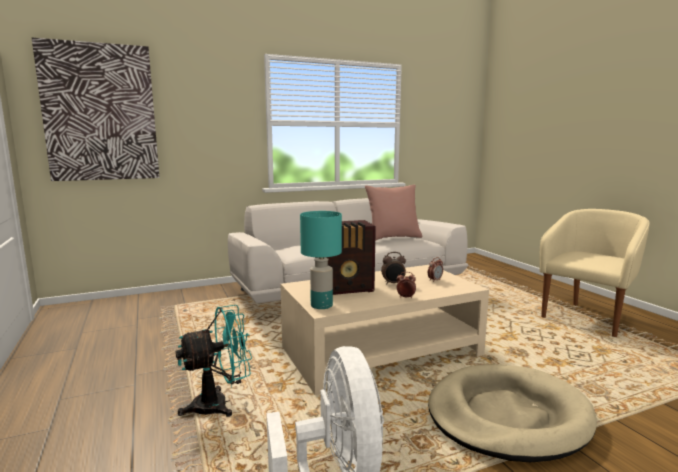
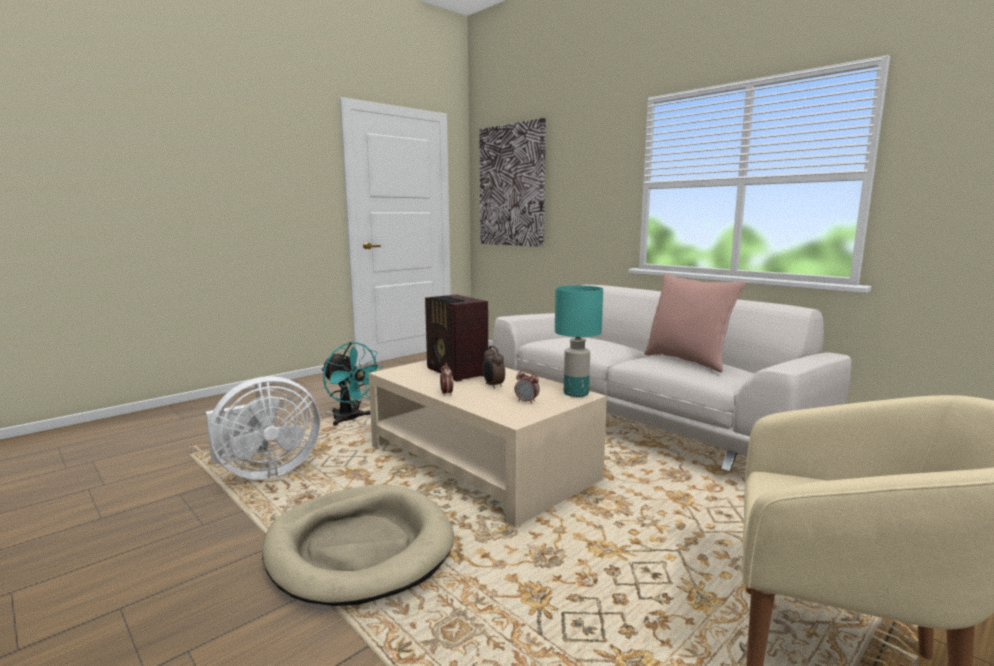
camera: 70 degrees right, 0 degrees up
(321, 305) = (401, 370): turquoise table lamp -> turquoise table lamp (575, 393)

